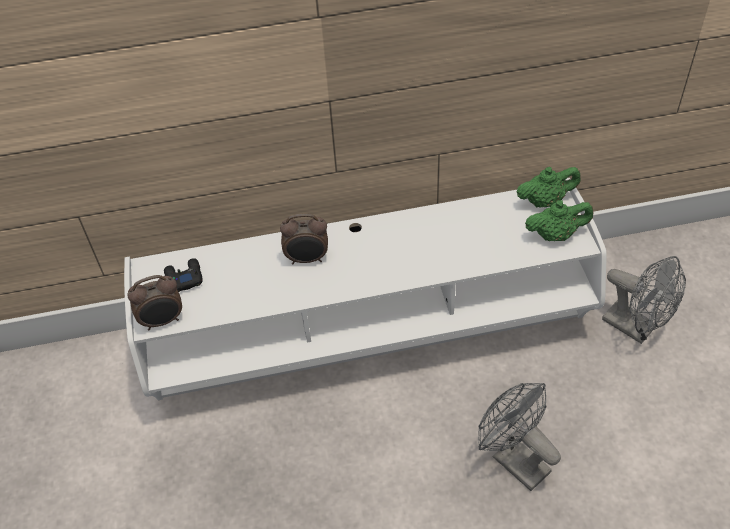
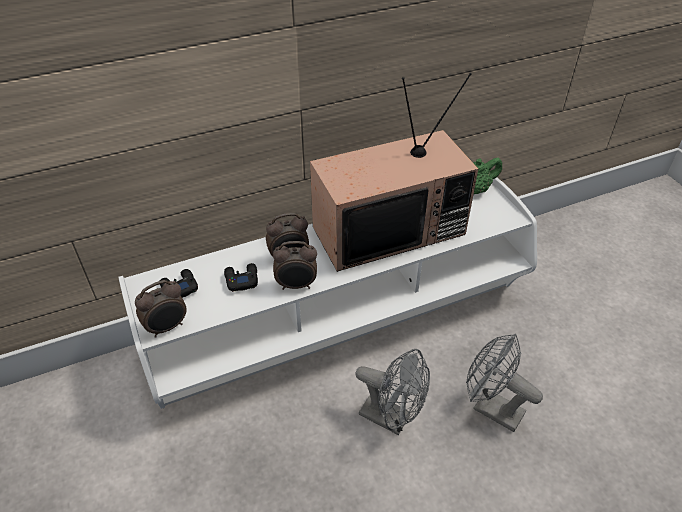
camera: 15 degrees left, 5 degrees down
(250, 278) = (241, 280): none -> black game controller
(307, 293) = (296, 285): none -> alarm clock
(428, 238) = (389, 228): none -> television
(555, 235) = (492, 214): green teapot -> none
(636, 328) = (553, 288): grey fan -> grey fan (392, 418)

